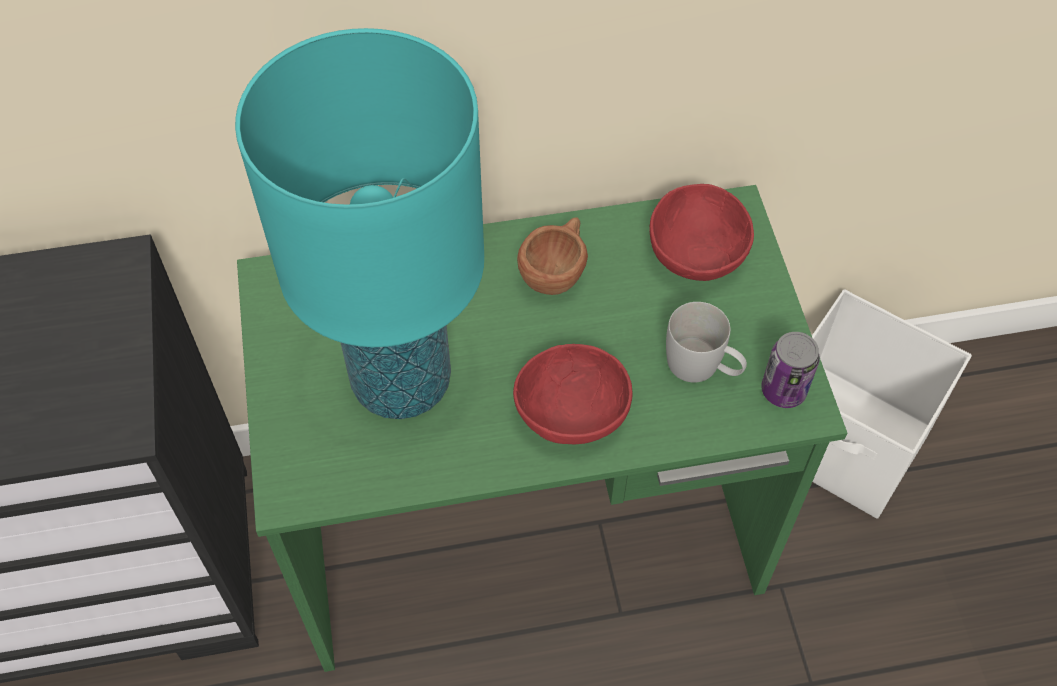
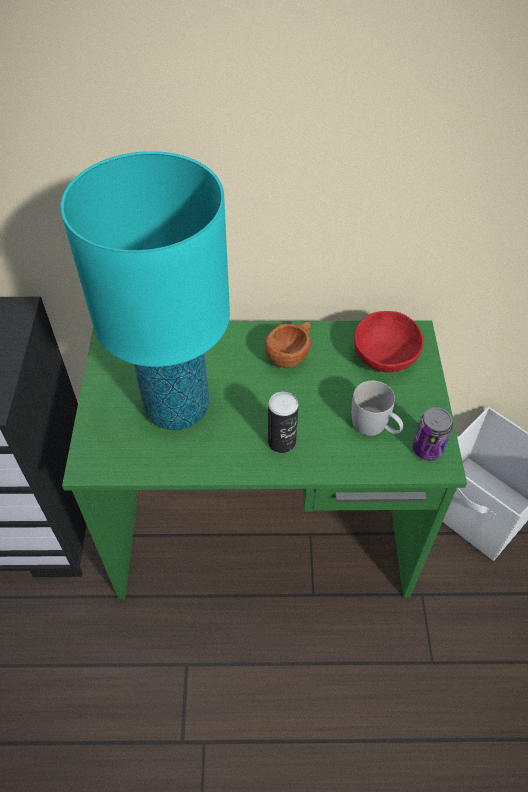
camera: 10 degrees right, 5 degrees down
(570, 411) = (281, 441): red bowl -> can

